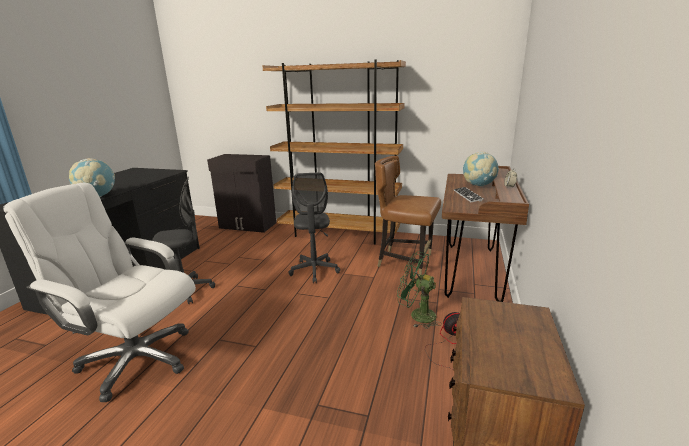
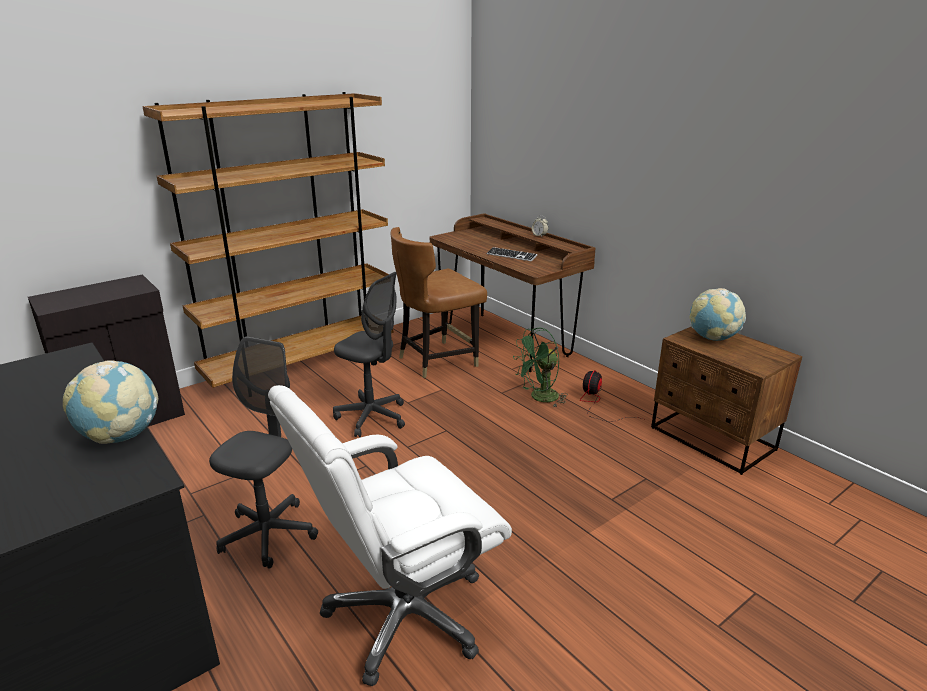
camera: 55 degrees left, 5 degrees up
(478, 185) = (490, 242): globe -> globe (712, 338)

